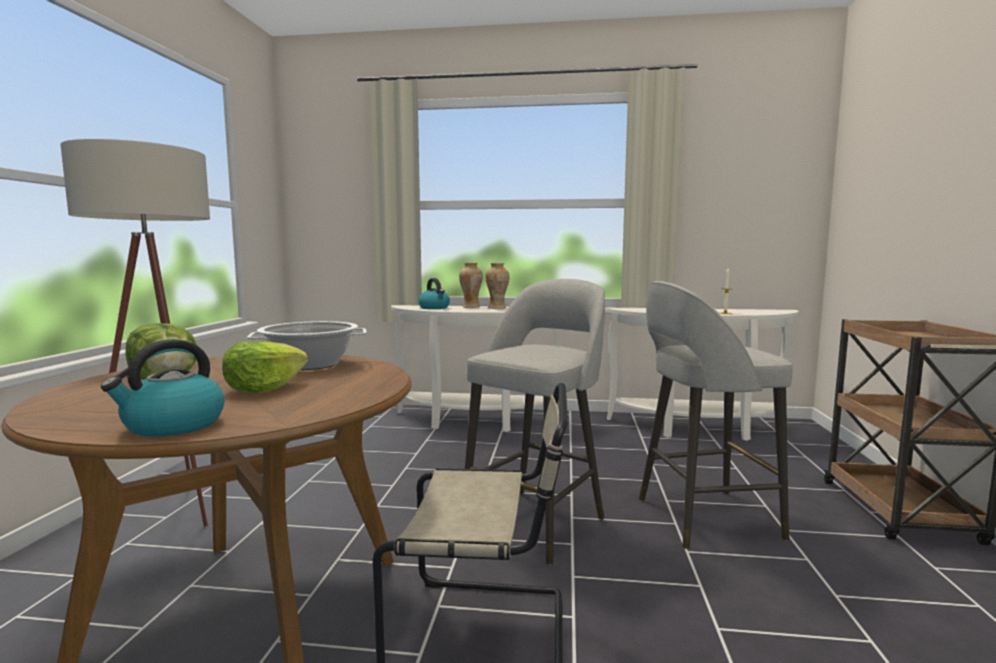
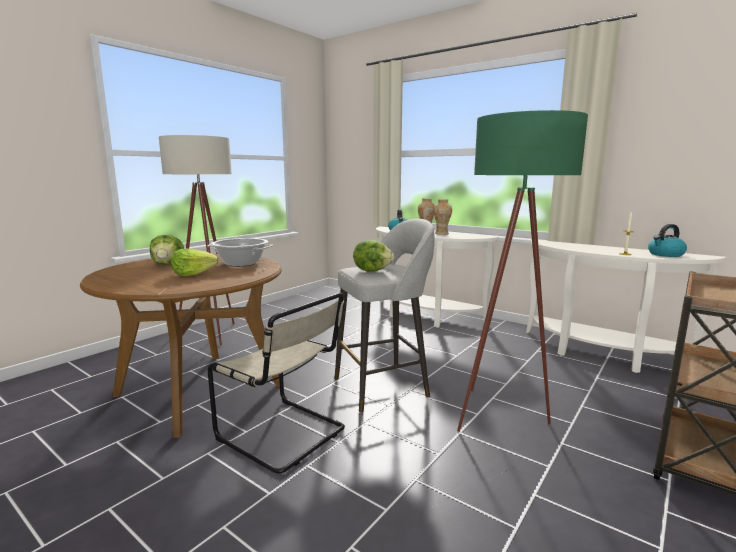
camera: 30 degrees right, 5 degrees up
(173, 425) = (126, 286): kettle -> kettle (665, 254)
(531, 353) = (372, 270): none -> lettuce
(703, 518) = (504, 416): grey stool -> green floor lamp

